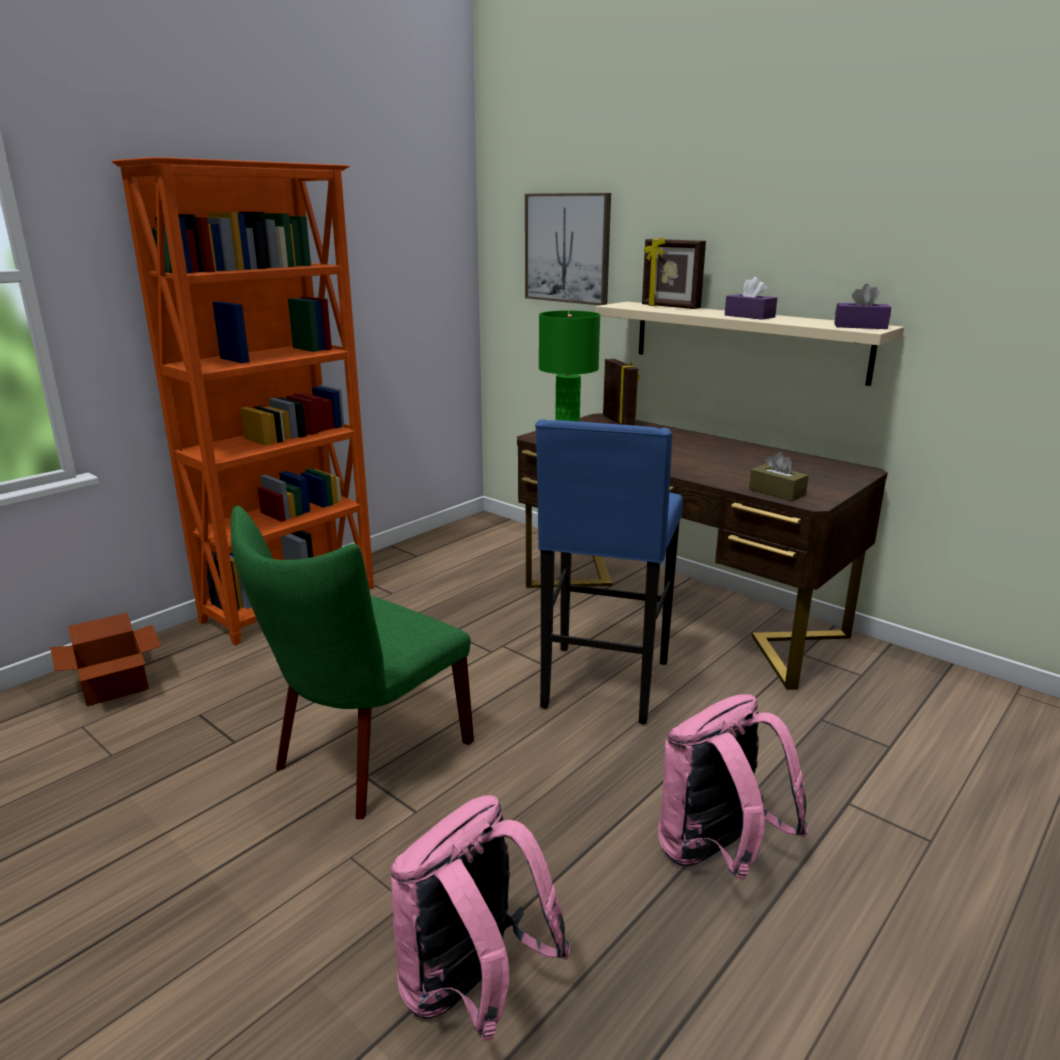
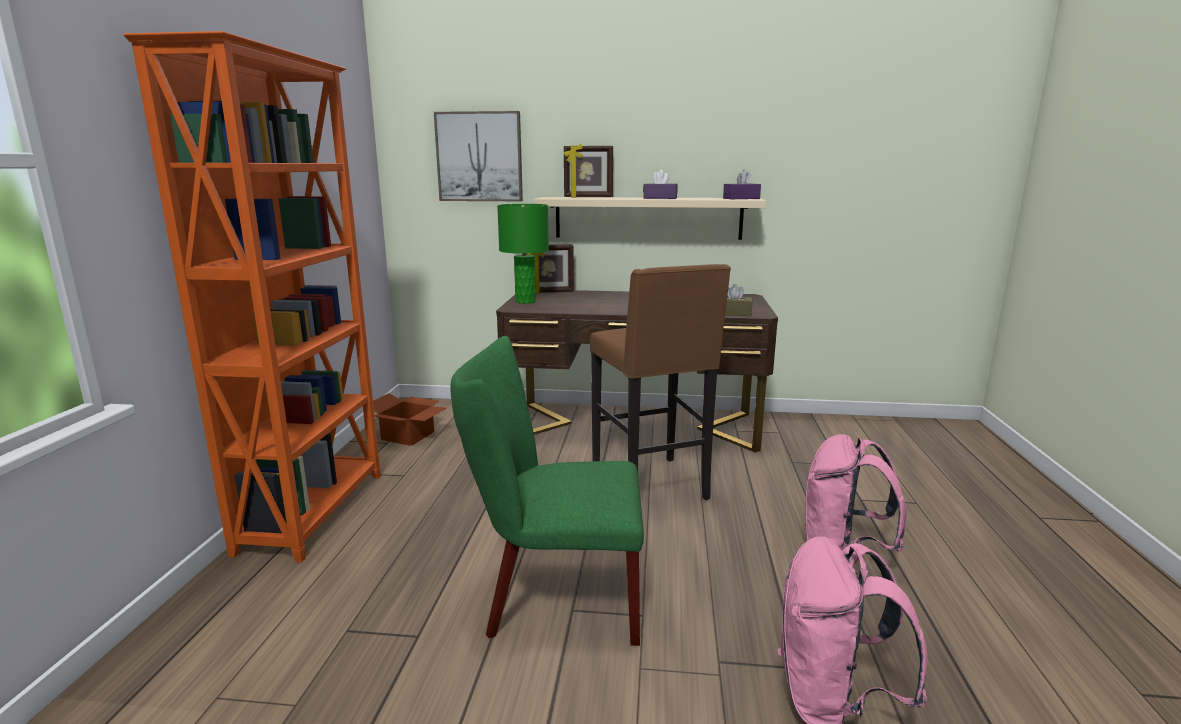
camera: 35 degrees left, 5 degrees down
(113, 686) = (202, 647): cardboard box -> cardboard box (408, 436)
(365, 759) = (554, 598): green chair -> green chair turned 90 degrees clockwise
(603, 686) = (652, 486): blue stool -> brown stool
(619, 422) = (550, 292): picture frame -> picture frame turned 135 degrees clockwise

